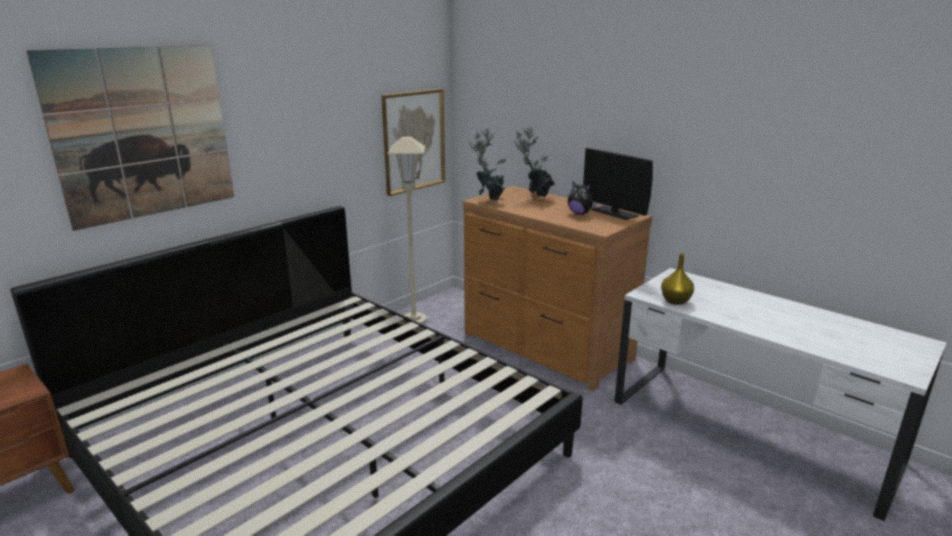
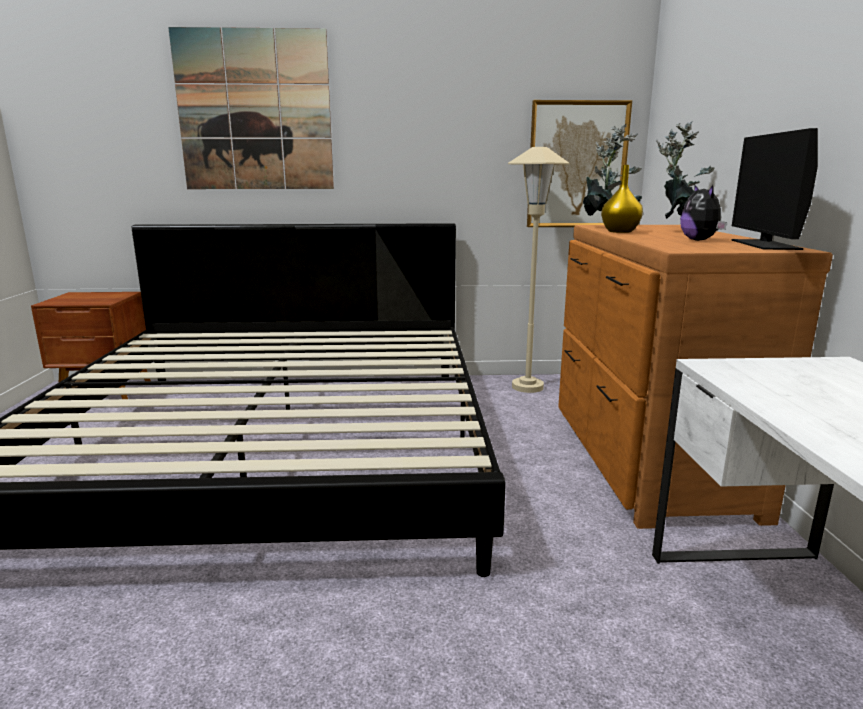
camera: 45 degrees right, 5 degrees down
(676, 301) = (757, 385): yellow vase -> yellow vase (620, 232)

